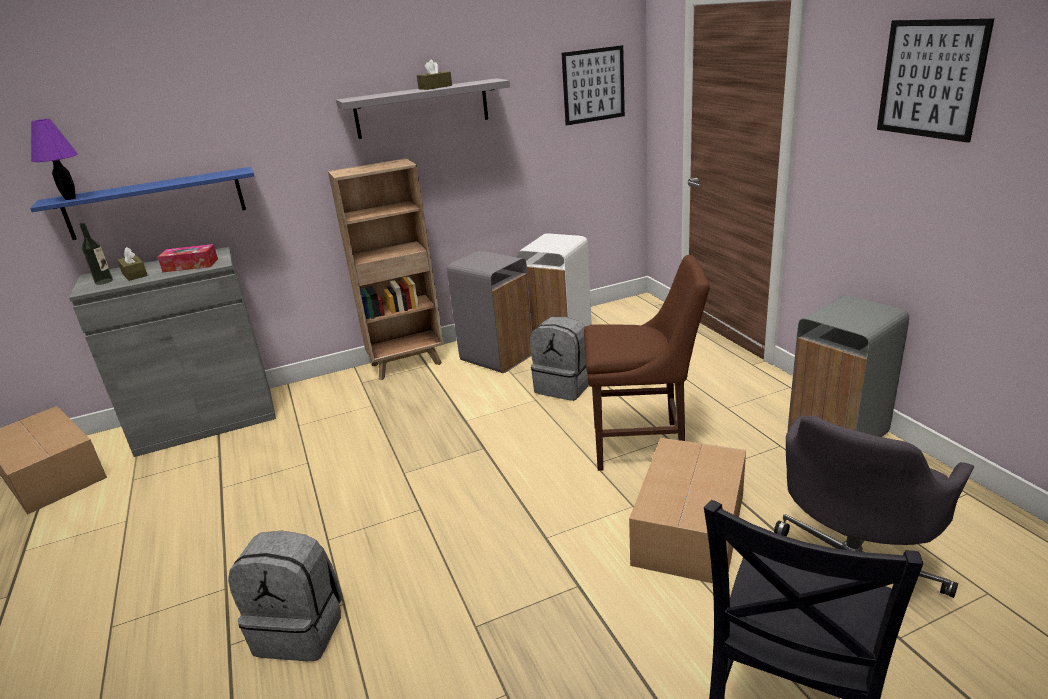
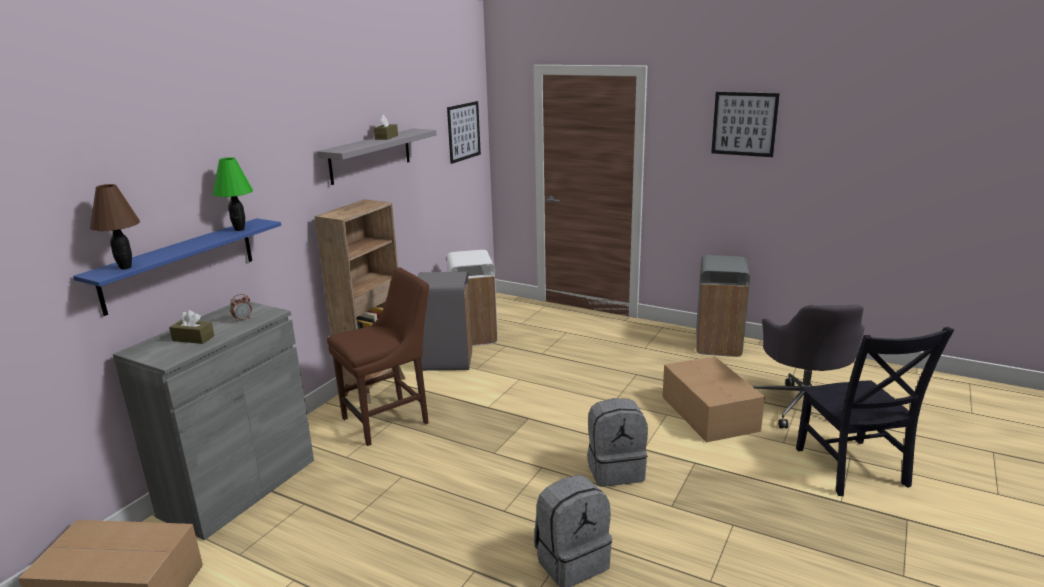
camera: 40 degrees left, 5 degrees down
(71, 198) = (126, 267): purple table lamp -> brown table lamp
(104, 281) = (171, 351): bottle -> none
(190, 265) = (243, 319): tissue box -> alarm clock
(211, 176) = (240, 229): none -> green table lamp
(564, 386) = (527, 365): grey backpack -> grey backpack (615, 470)
(643, 445) = (627, 382): brown chair -> brown chair (389, 419)

